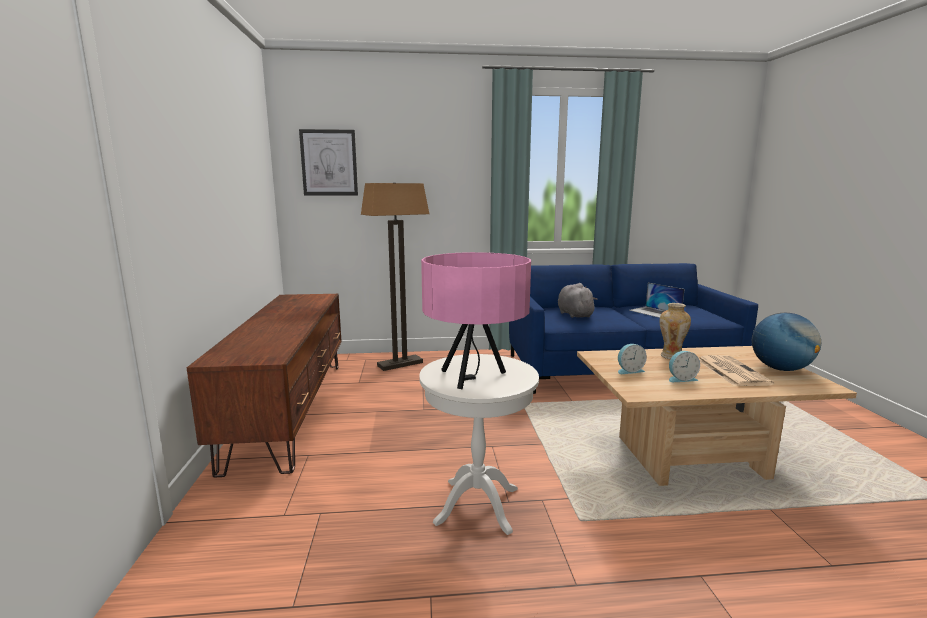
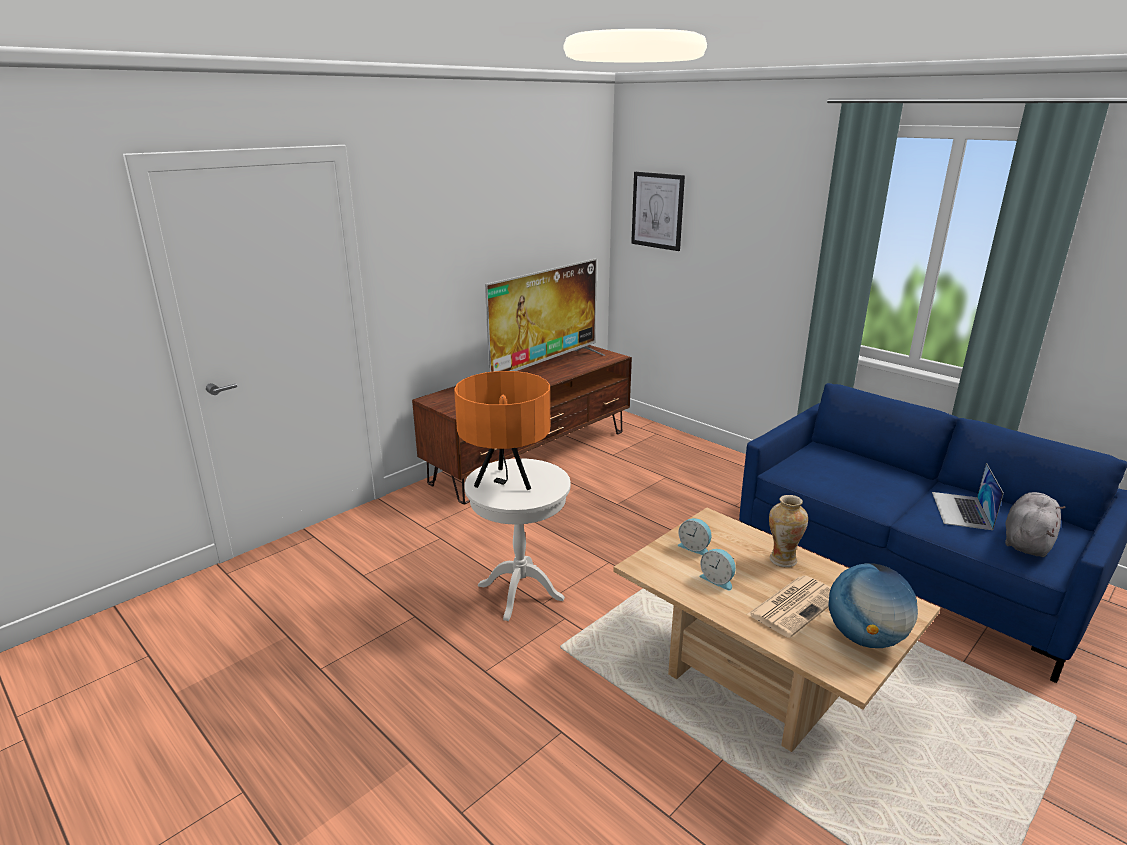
camera: 50 degrees right, 10 degrees up
(282, 313) = (544, 368): none -> television
(400, 364) = (677, 451): floor lamp -> none
(475, 377) = (506, 484): pink table lamp -> orange table lamp
(574, 314) = (837, 468): grey plush toy -> grey plush toy (1027, 541)

